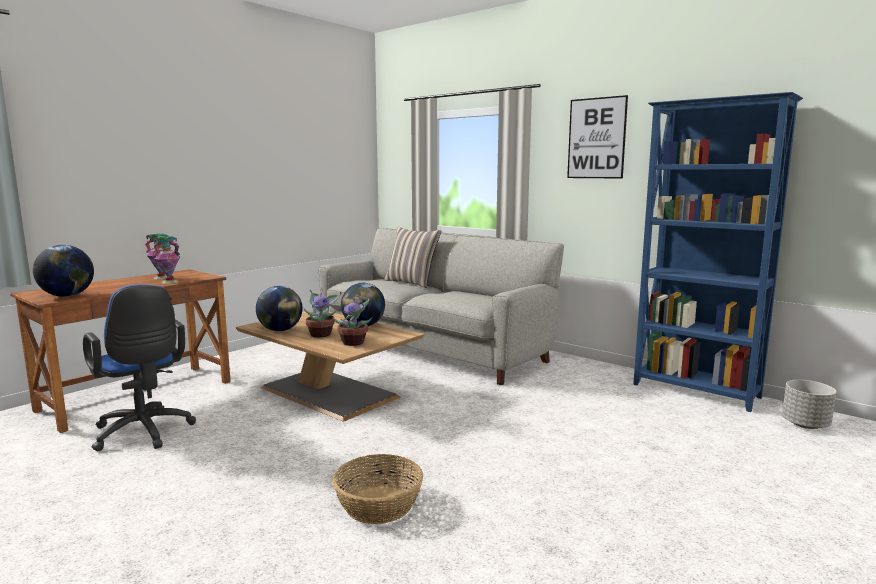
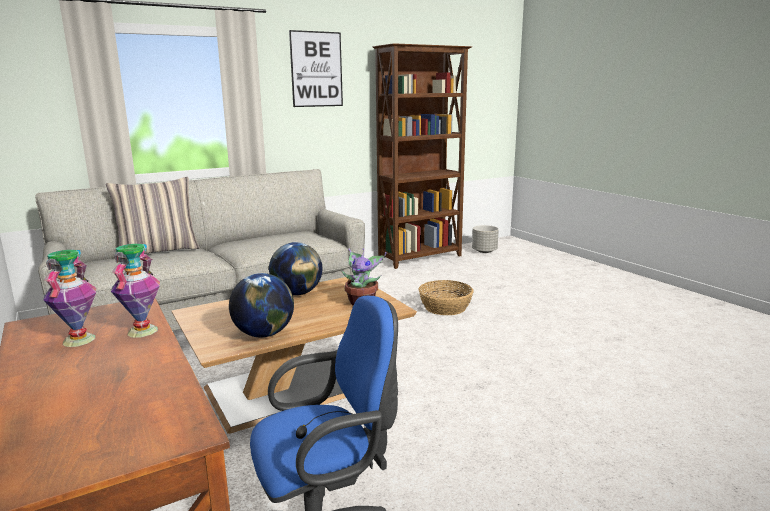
camera: 70 degrees left, 5 degrees up
(67, 296) = (160, 417): globe -> none
(321, 334) = (311, 314): potted plant -> none
(378, 504) = (559, 385): basket -> basket (445, 307)
(696, 391) = (421, 258): blue bookcase -> brown bookcase

